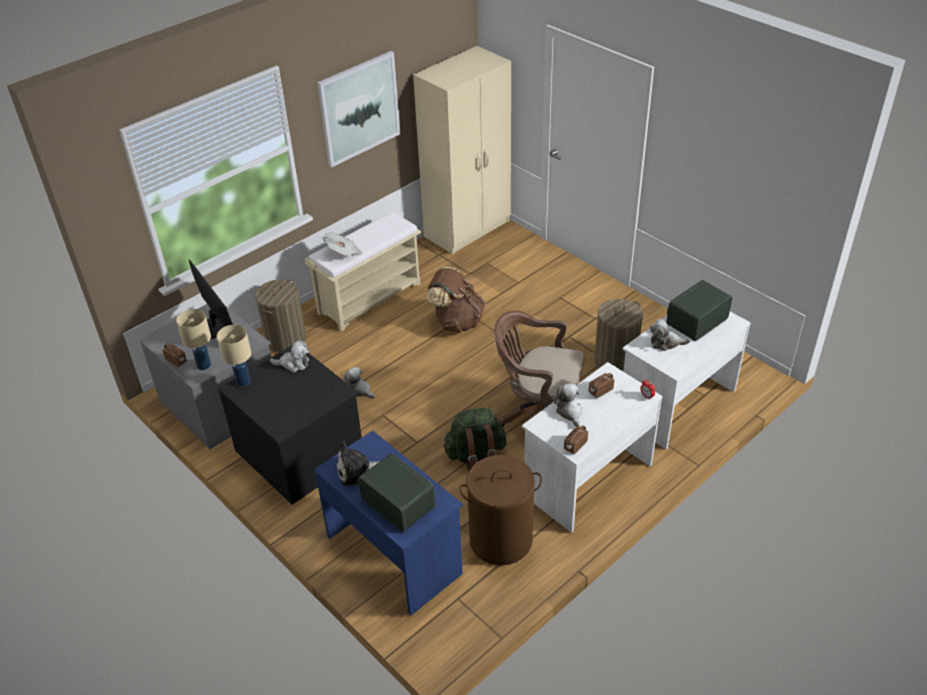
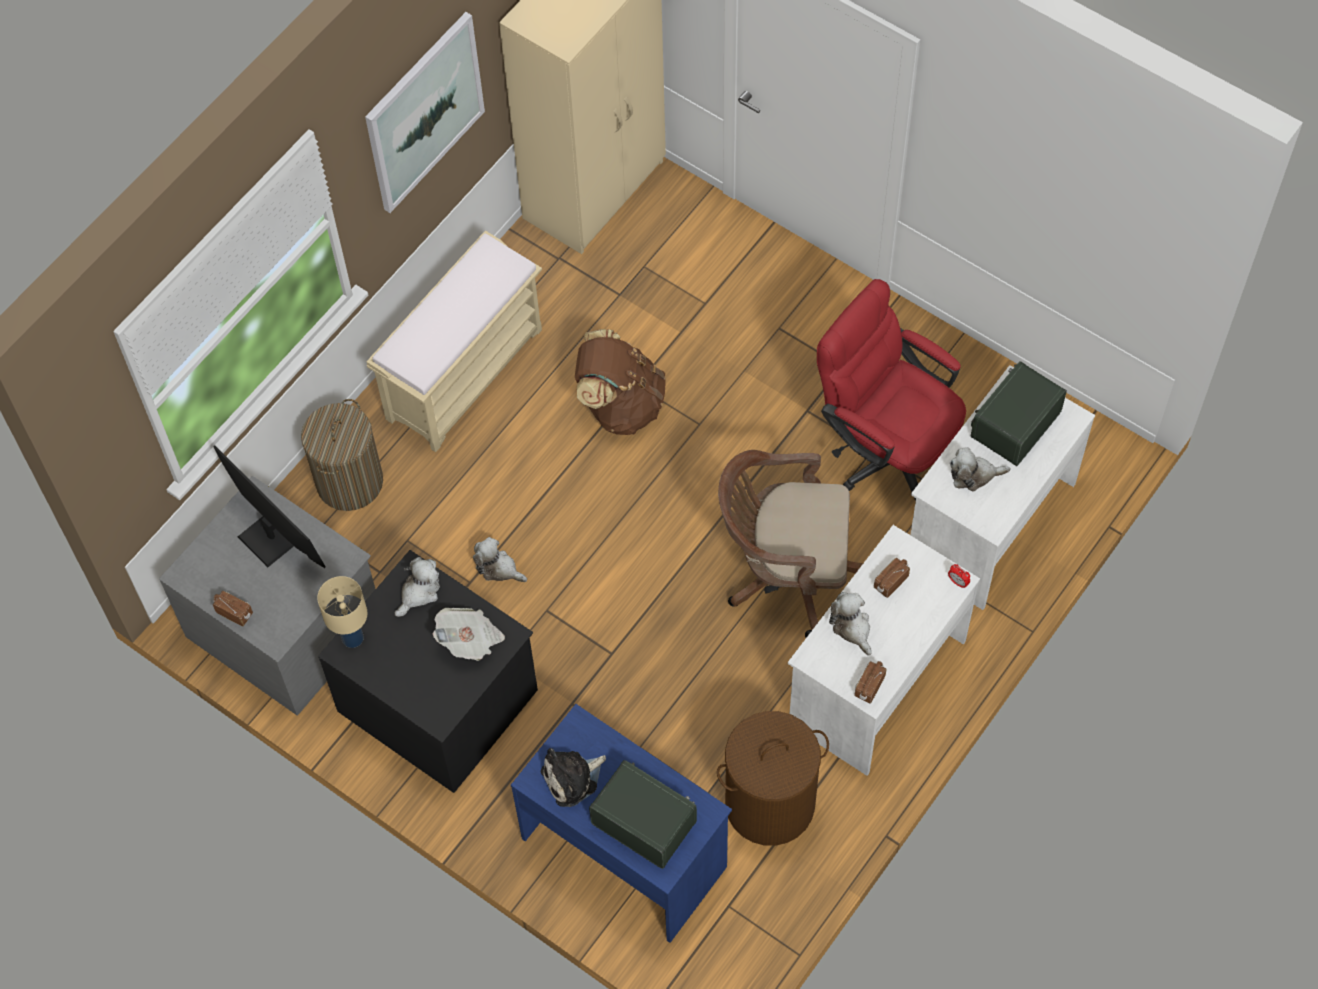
camera: 10 degrees left, 20 degrees up
(204, 365) = (281, 615): beige table lamp -> none
(293, 364) = (419, 592): plush toy -> plush toy turned 45 degrees counterclockwise
(343, 253) = (429, 343): newspaper -> newspaper (470, 640)
(475, 455) = (704, 663): green backpack -> none
(615, 360) = (887, 449): laundry basket -> red office chair

